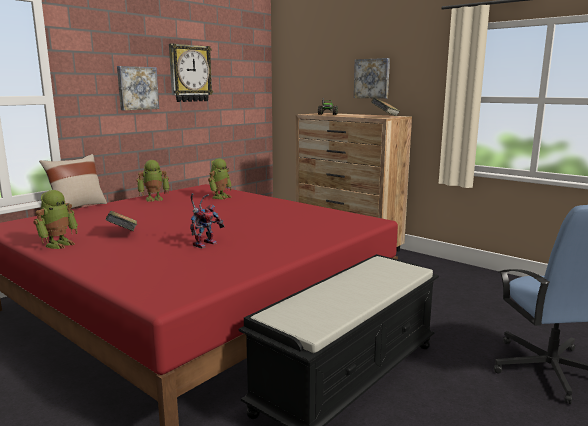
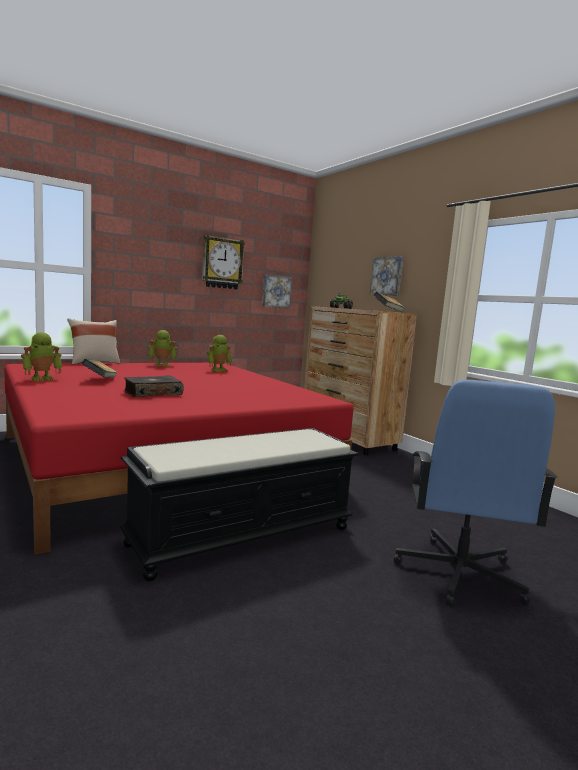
camera: 15 degrees right, 5 degrees down
(137, 88) = (169, 270): picture -> picture (276, 291)
(205, 243) = (152, 393): toy robot -> book

